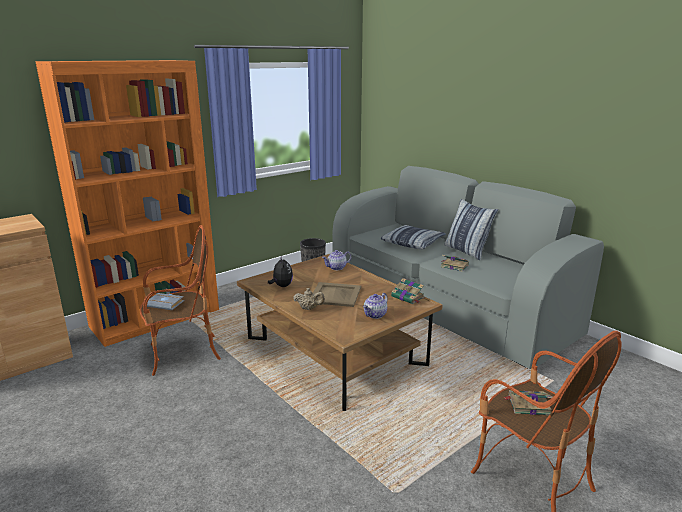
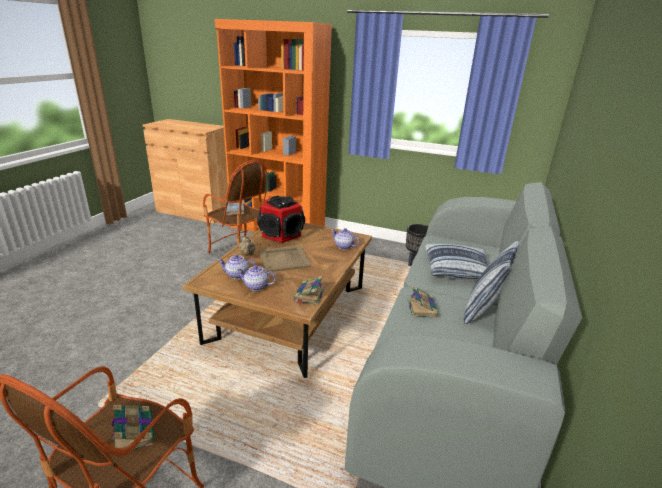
camera: 60 degrees right, 5 degrees up
(281, 286) = (281, 234): plush toy -> speaker
(346, 320) = (237, 275): none -> teapot

